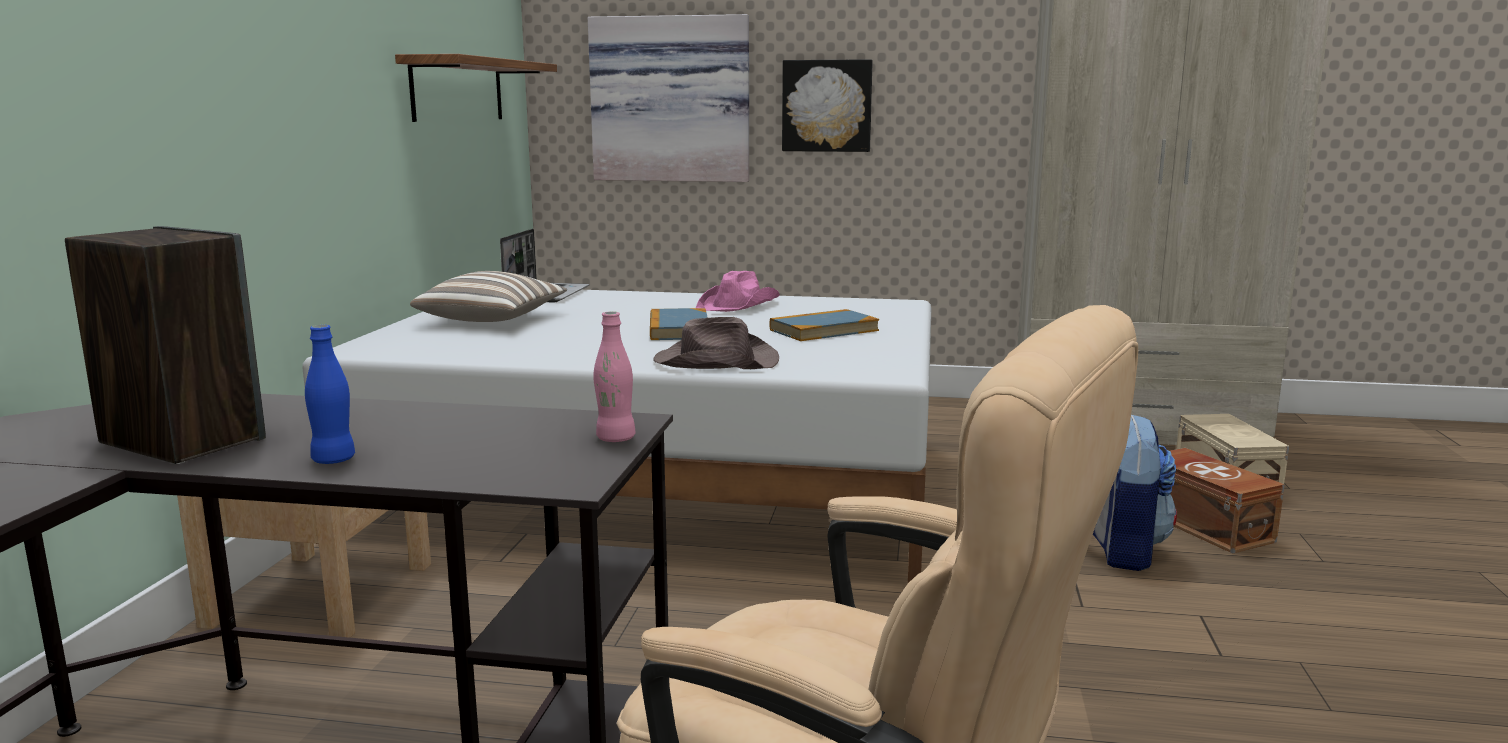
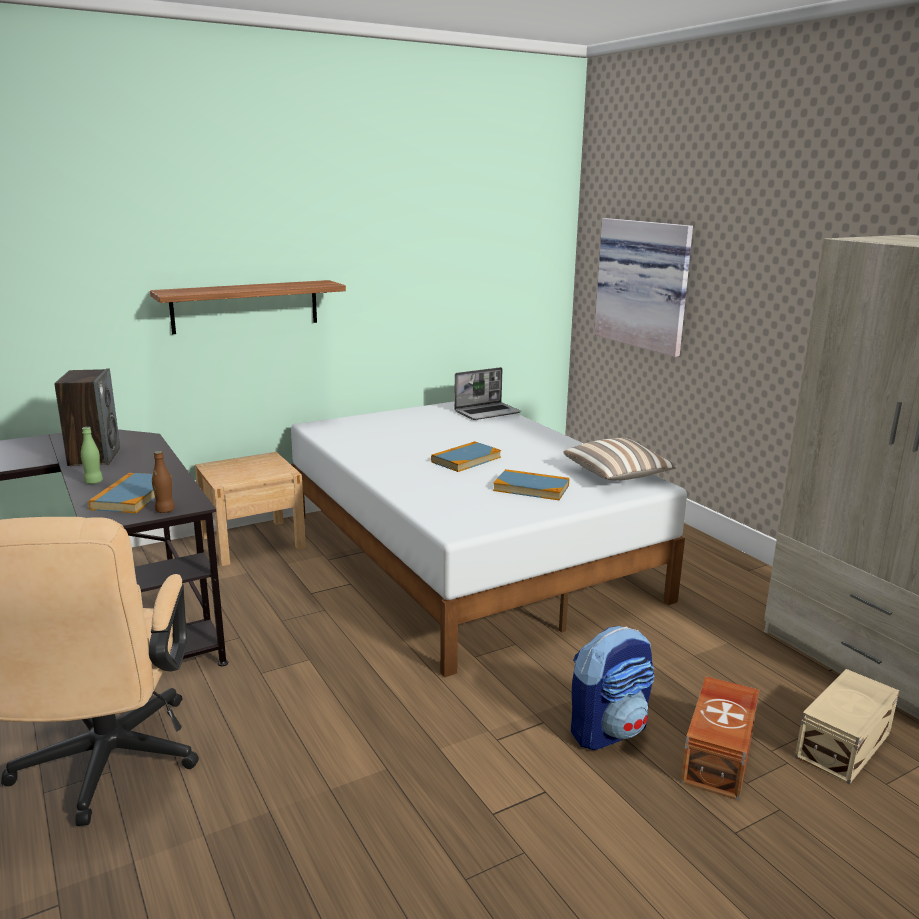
camera: 50 degrees right, 5 degrees up
(333, 460) = (93, 482): blue bottle -> green bottle
(458, 90) = (480, 271): shelf -> shelf (245, 306)
(491, 447) = (132, 496): none -> book
(493, 320) = (412, 423): pillow -> pillow (618, 476)
(615, 439) = (165, 510): pink bottle -> brown bottle
(715, 361) = (411, 487): brown hat -> none
(739, 305) = (553, 453): pink hat -> none
(827, 106) = (737, 306): picture -> none

